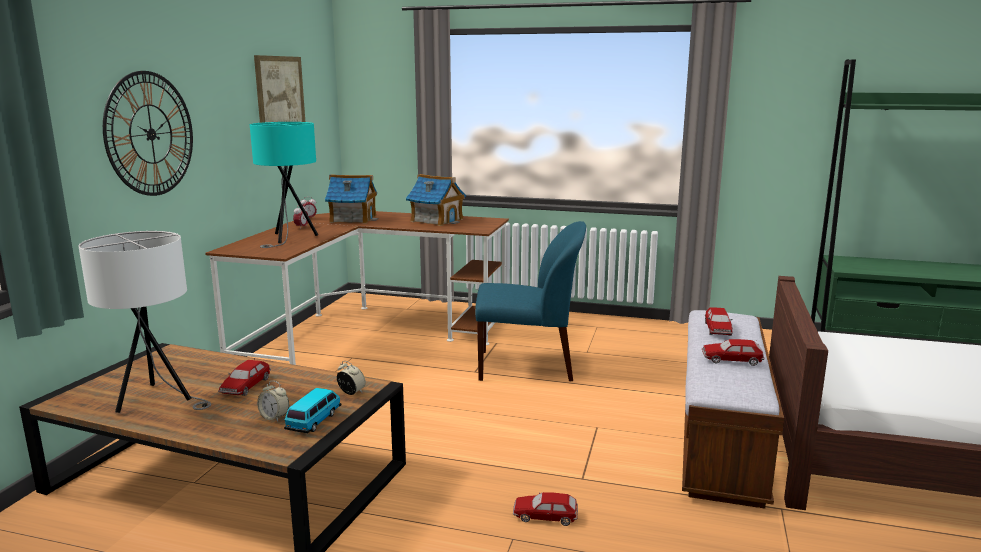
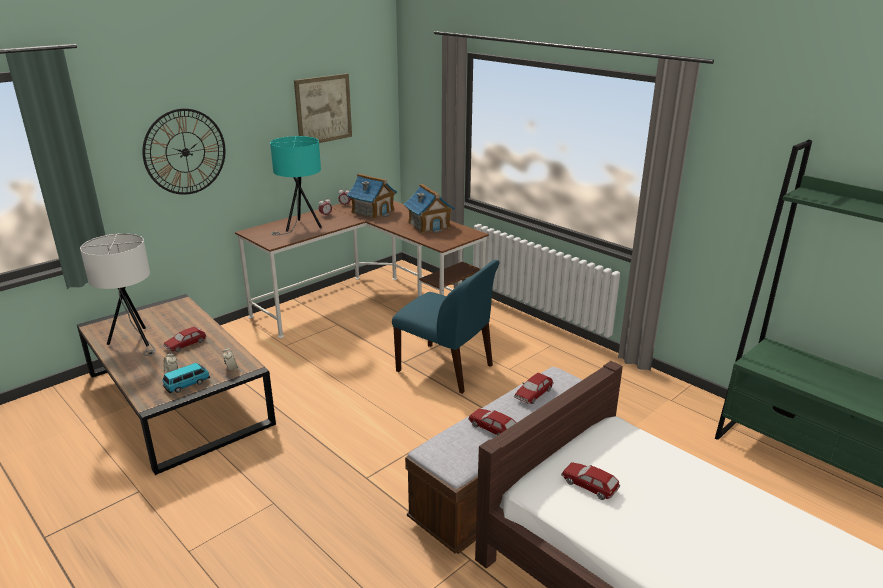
camera: 30 degrees right, 10 degrees up
(545, 516) = (310, 495): toy car -> toy car (589, 485)

